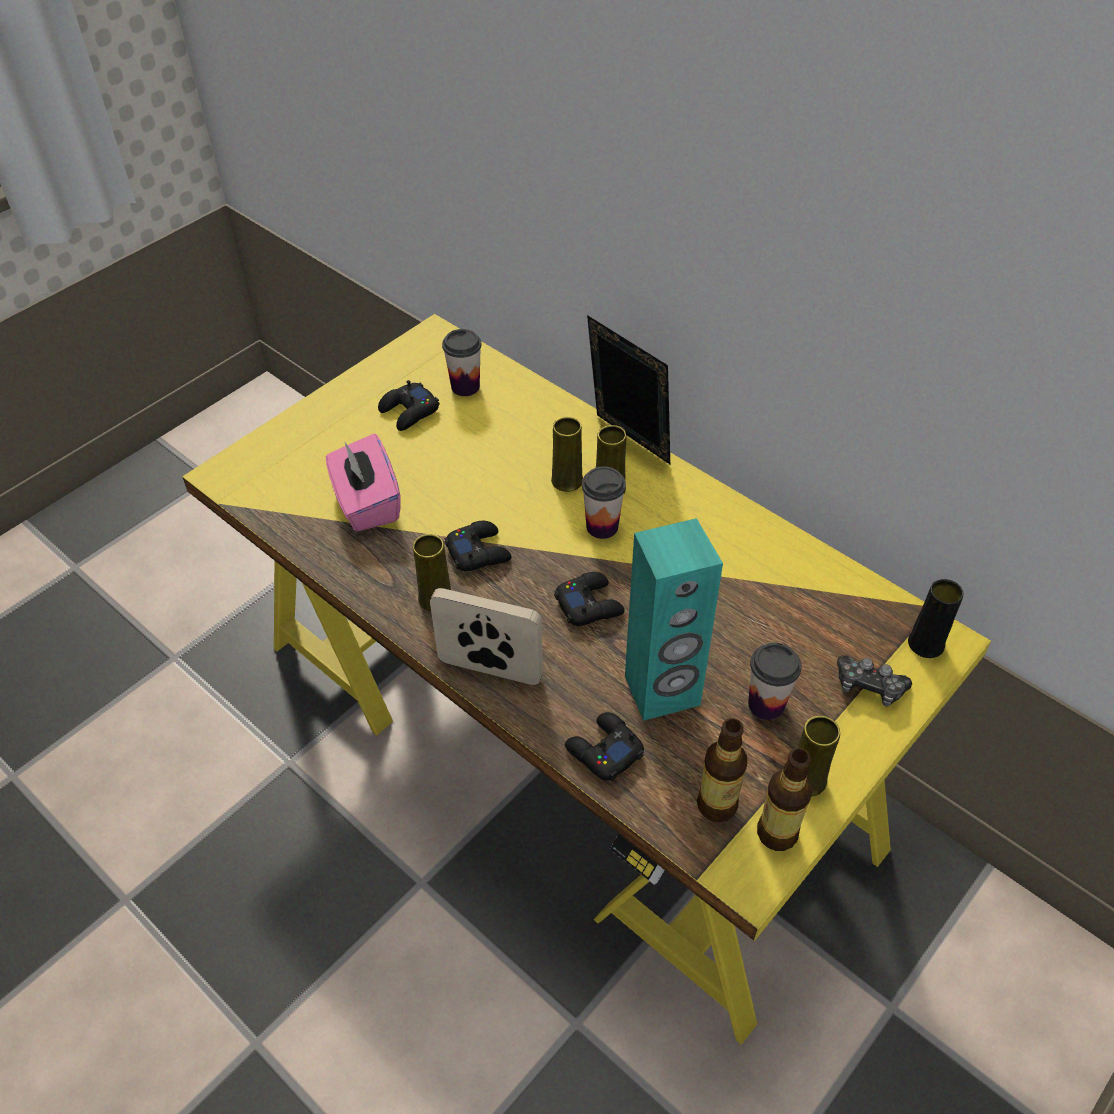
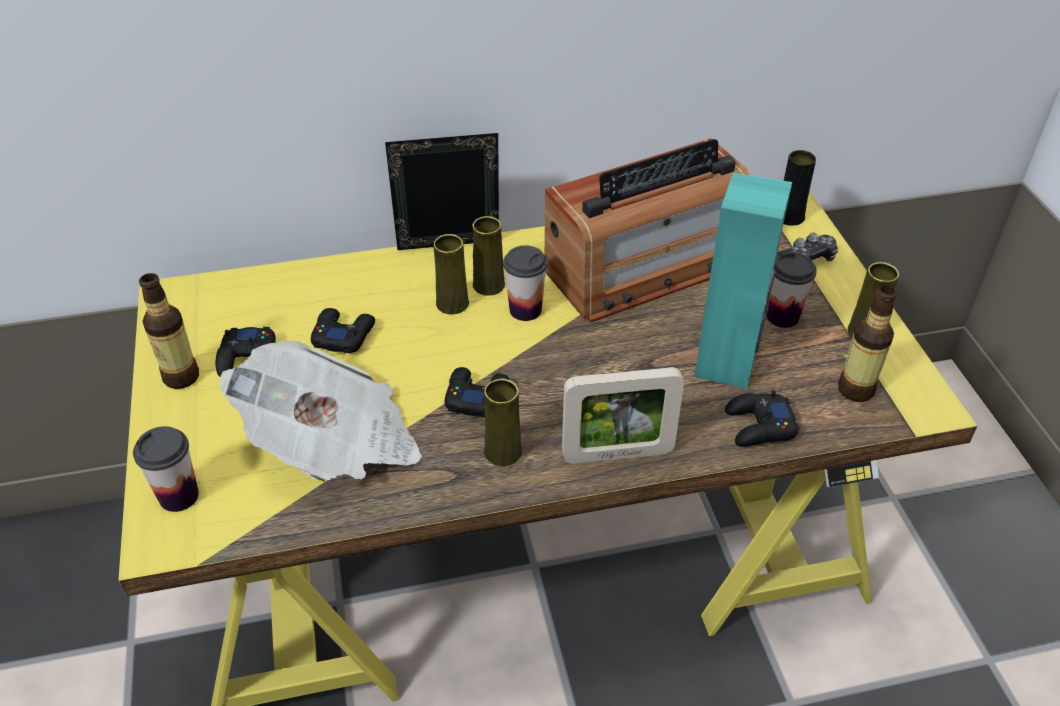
camera: 55 degrees left, 5 degrees down
(367, 503) = (333, 444): pink tissue box -> newspaper
(465, 387) = (264, 308): cup -> cup (179, 496)
(490, 669) = (617, 454): picture frame -> picture frame turned 150 degrees counterclockwise
(589, 604) = (601, 359): black game controller -> black game controller (343, 335)
(732, 575) = (644, 268): none -> radio
(777, 833) = (901, 372): bottle -> bottle (181, 377)

